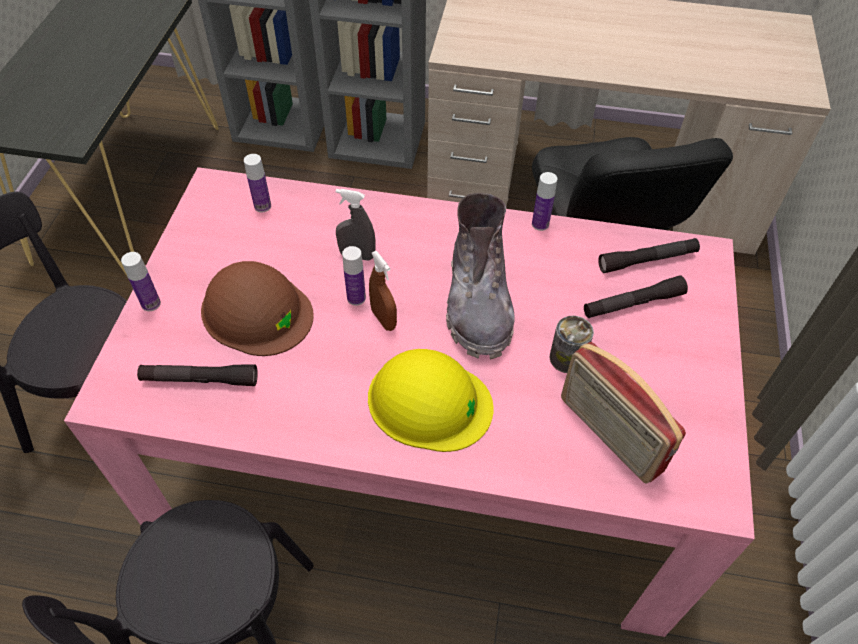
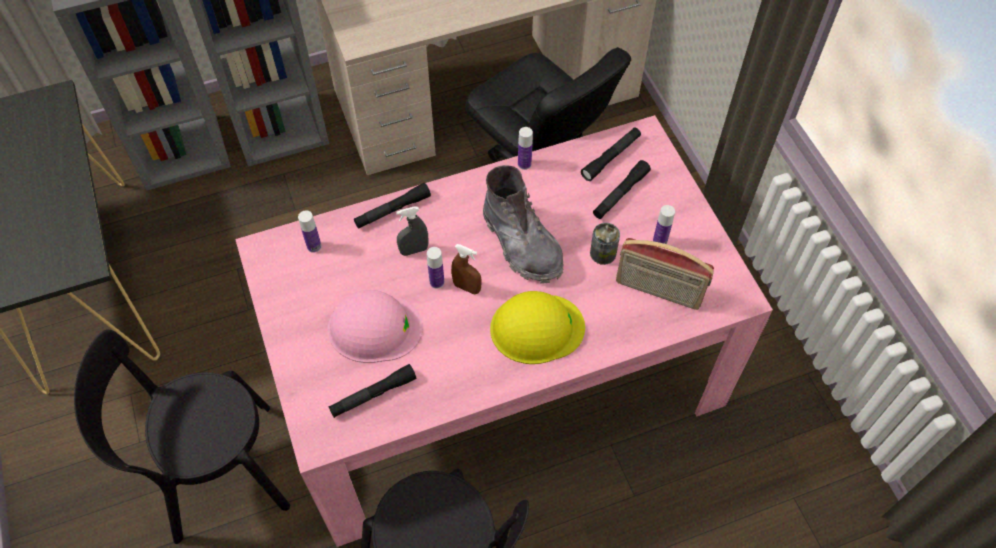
camera: 30 degrees left, 5 degrees up
(151, 304) = (292, 361): bottle -> bottle (660, 241)
(256, 311) = (374, 327): brown hard hat -> pink hard hat
(365, 208) = (392, 210): none -> black flashlight

